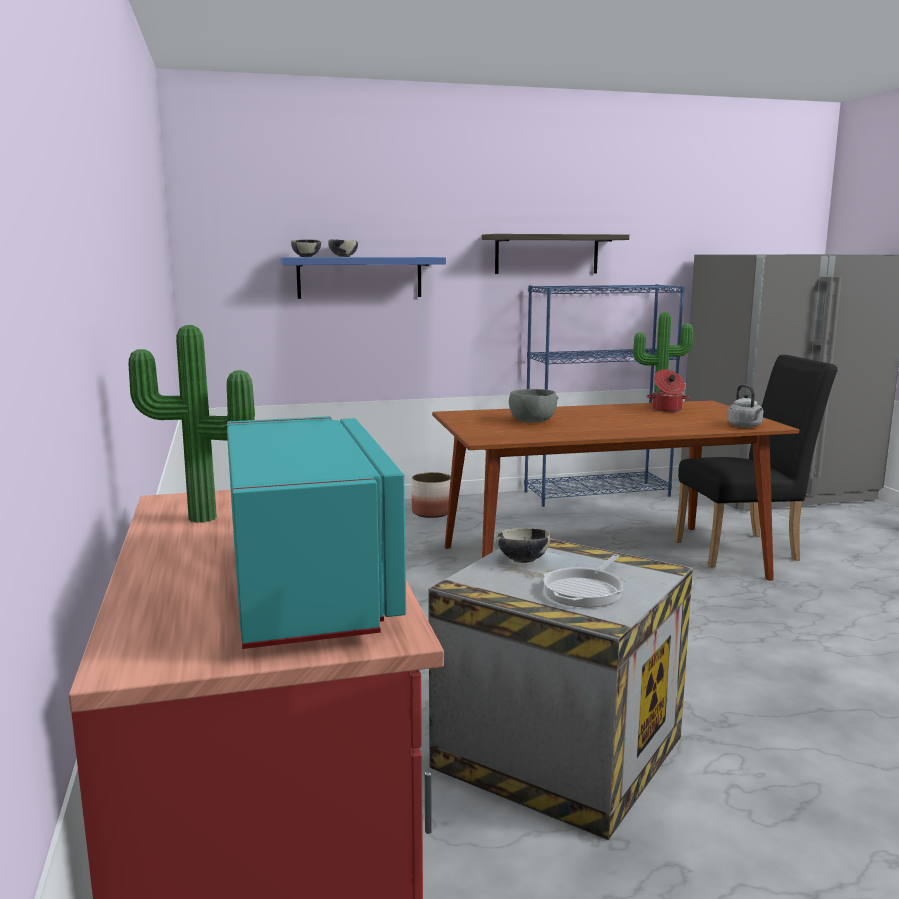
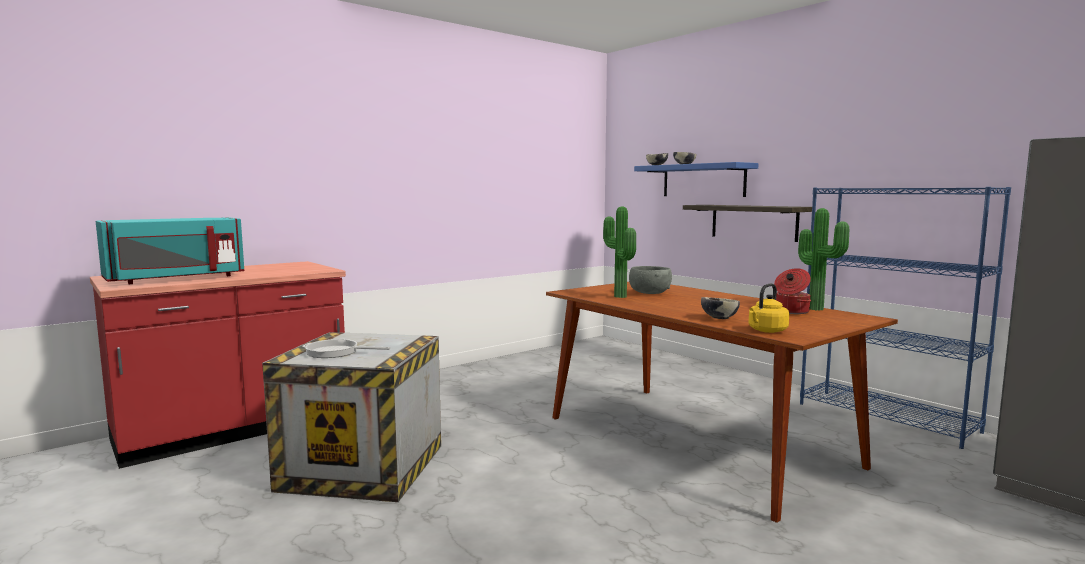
camera: 65 degrees right, 5 degrees down
(201, 520) = (269, 266): potted plant -> potted plant (618, 297)
(432, 512) = (711, 377): planter -> none
(522, 560) = (383, 339): bowl -> bowl (719, 318)
(546, 254) = (864, 156): shelf -> shelf (753, 222)
(744, 550) = (851, 501): black chair -> none
(745, 426) = (766, 331): grey kettle -> yellow kettle

